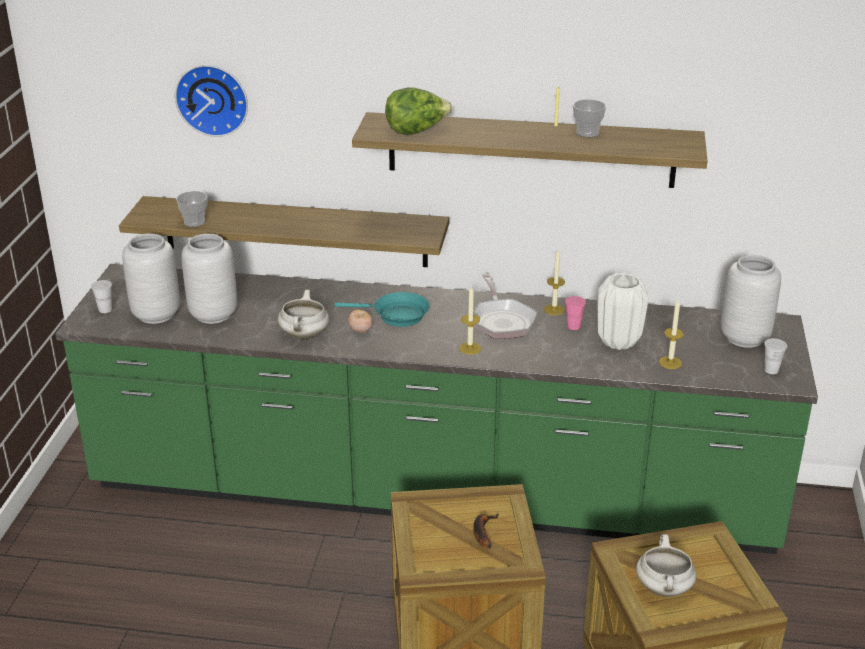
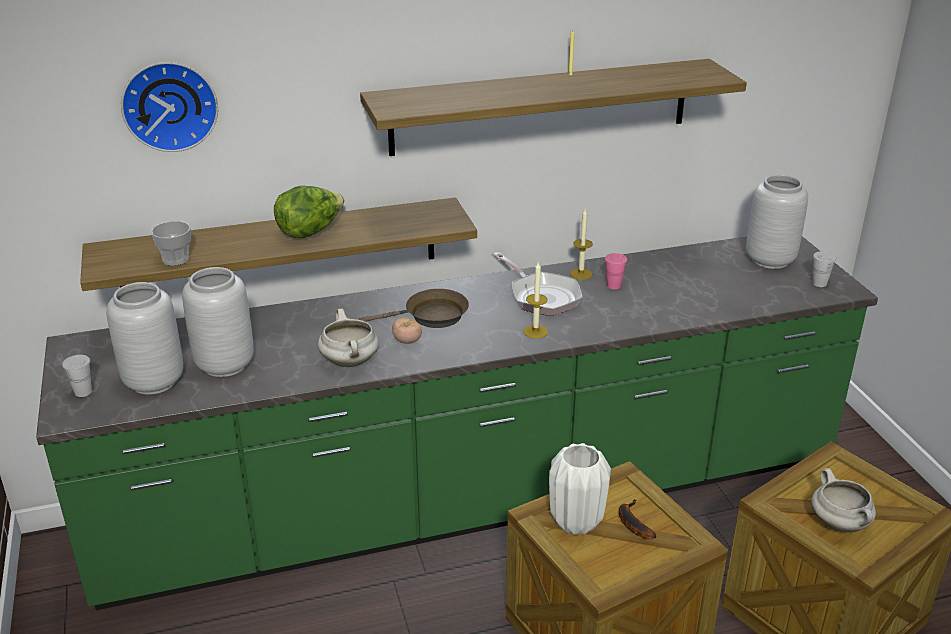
camera: 25 degrees left, 0 degrees up
(396, 315) = (431, 317): turquoise frying pan -> brown frying pan
(416, 131) = (438, 101): lettuce -> lettuce (310, 232)
(587, 132) = (608, 76): cup -> none
(618, 342) = (667, 291): white vase -> white vase (576, 523)
(670, 362) = (730, 298): candle -> none

